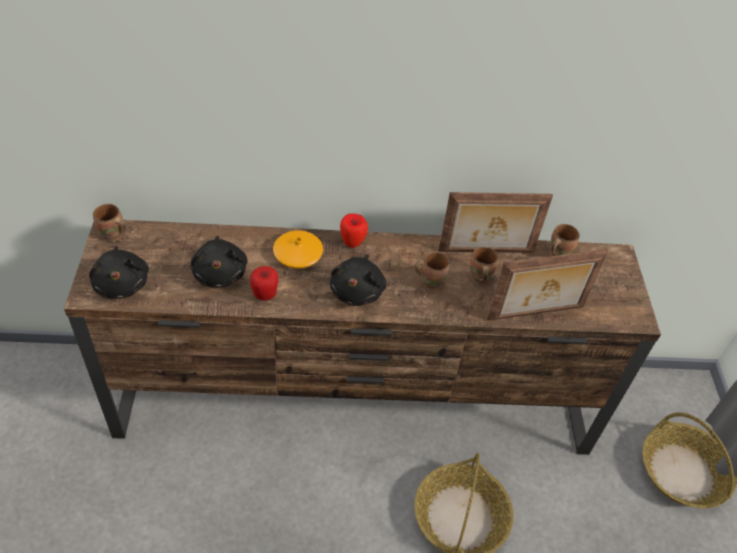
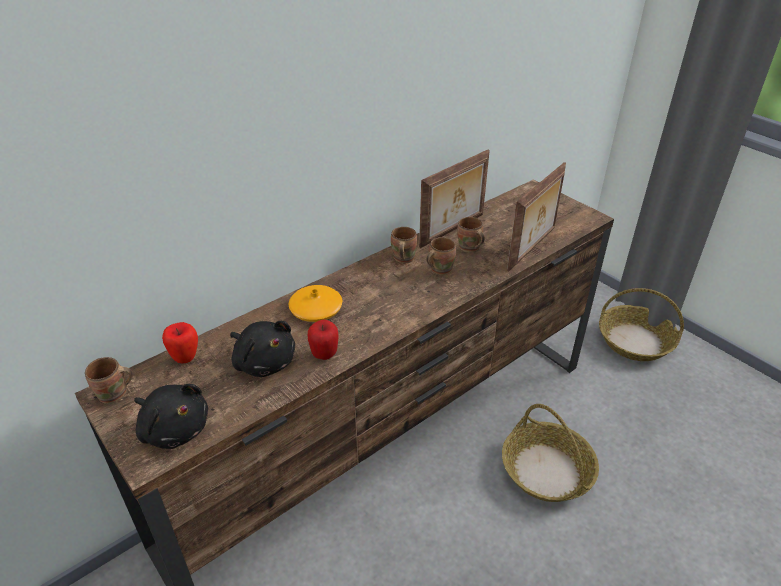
camera: 35 degrees left, 10 degrees down
(352, 242) = (349, 277): apple -> apple (185, 357)
(357, 291) = (396, 306): black plush toy -> none
(557, 253) = (497, 207): brown mug -> brown mug (402, 259)

